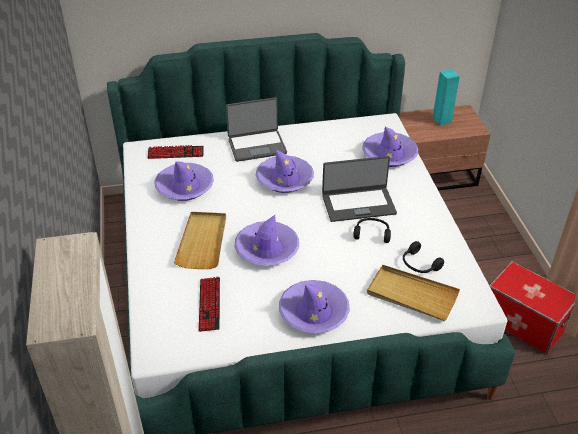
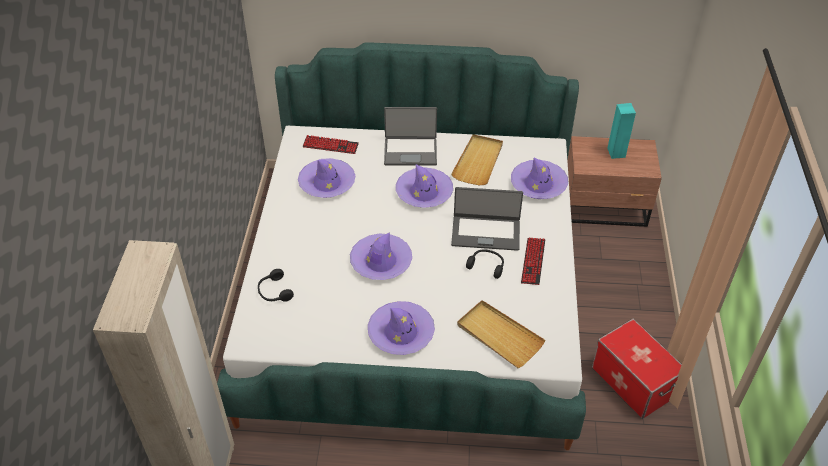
camera: 15 degrees right, 5 degrees up
(203, 242) = (325, 242): beige tray -> beige tray (478, 161)
(209, 304) = (310, 305): keyboard -> keyboard (533, 261)
(419, 264) = (519, 307): black headphones -> black headphones (274, 292)

